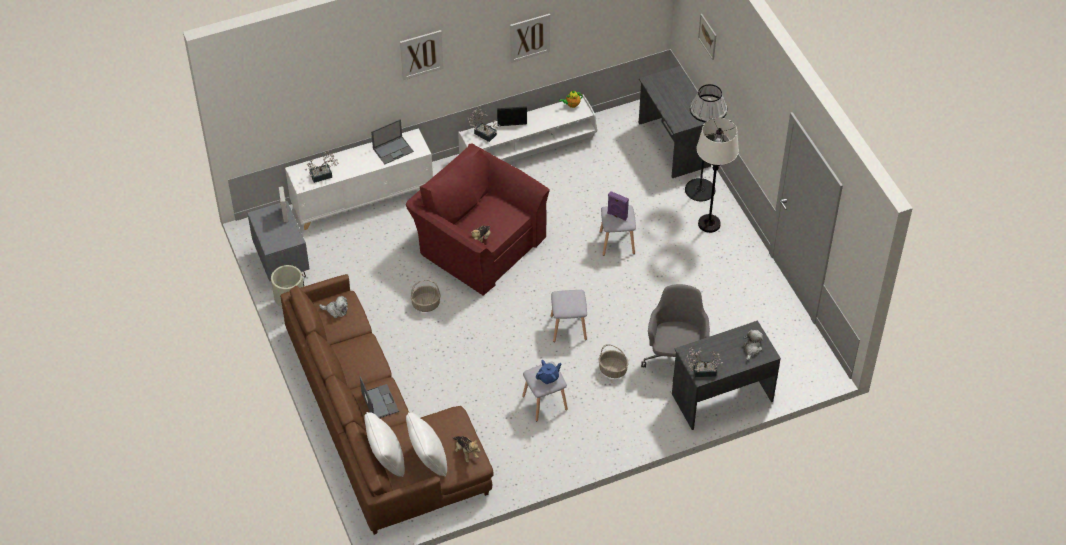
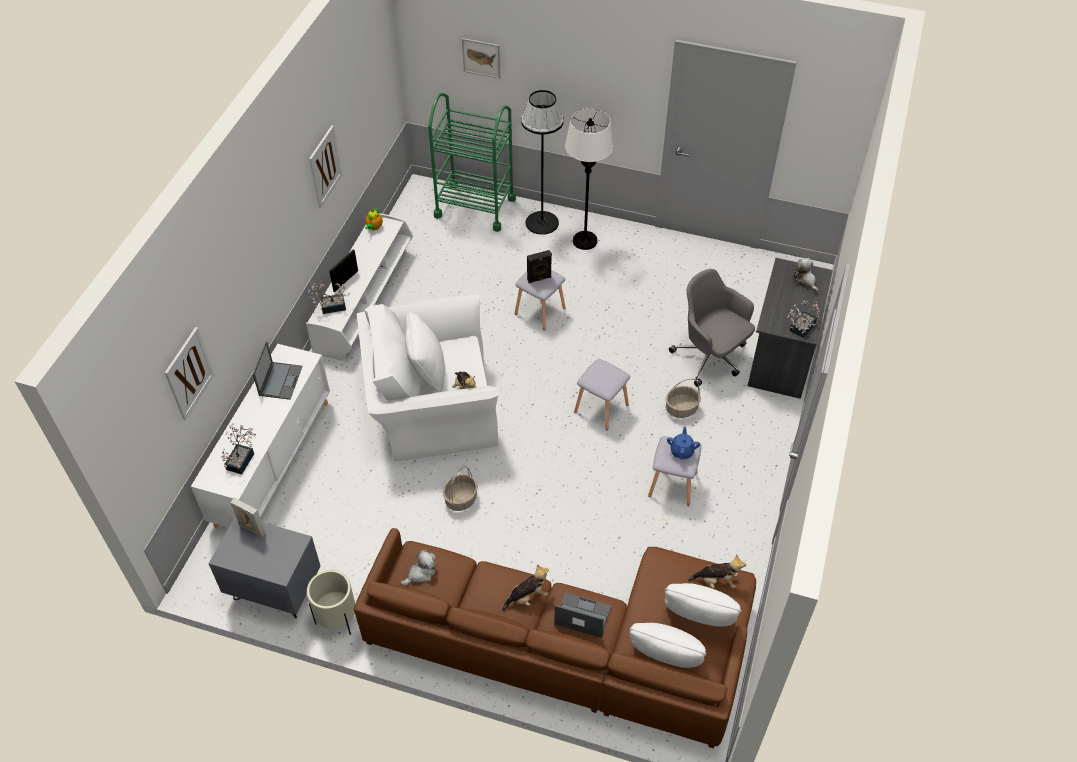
camera: 50 degrees left, 0 degrees up
(367, 369) = (527, 597): none -> plush toy
(421, 54) = (256, 245): picture -> picture (189, 373)
(476, 212) = (427, 372): none -> white pillow
(478, 242) = (430, 408): red armchair -> white armchair
(617, 215) = (539, 279): purple speaker -> black speaker
(673, 145) = (475, 207): grey desk -> green cart

